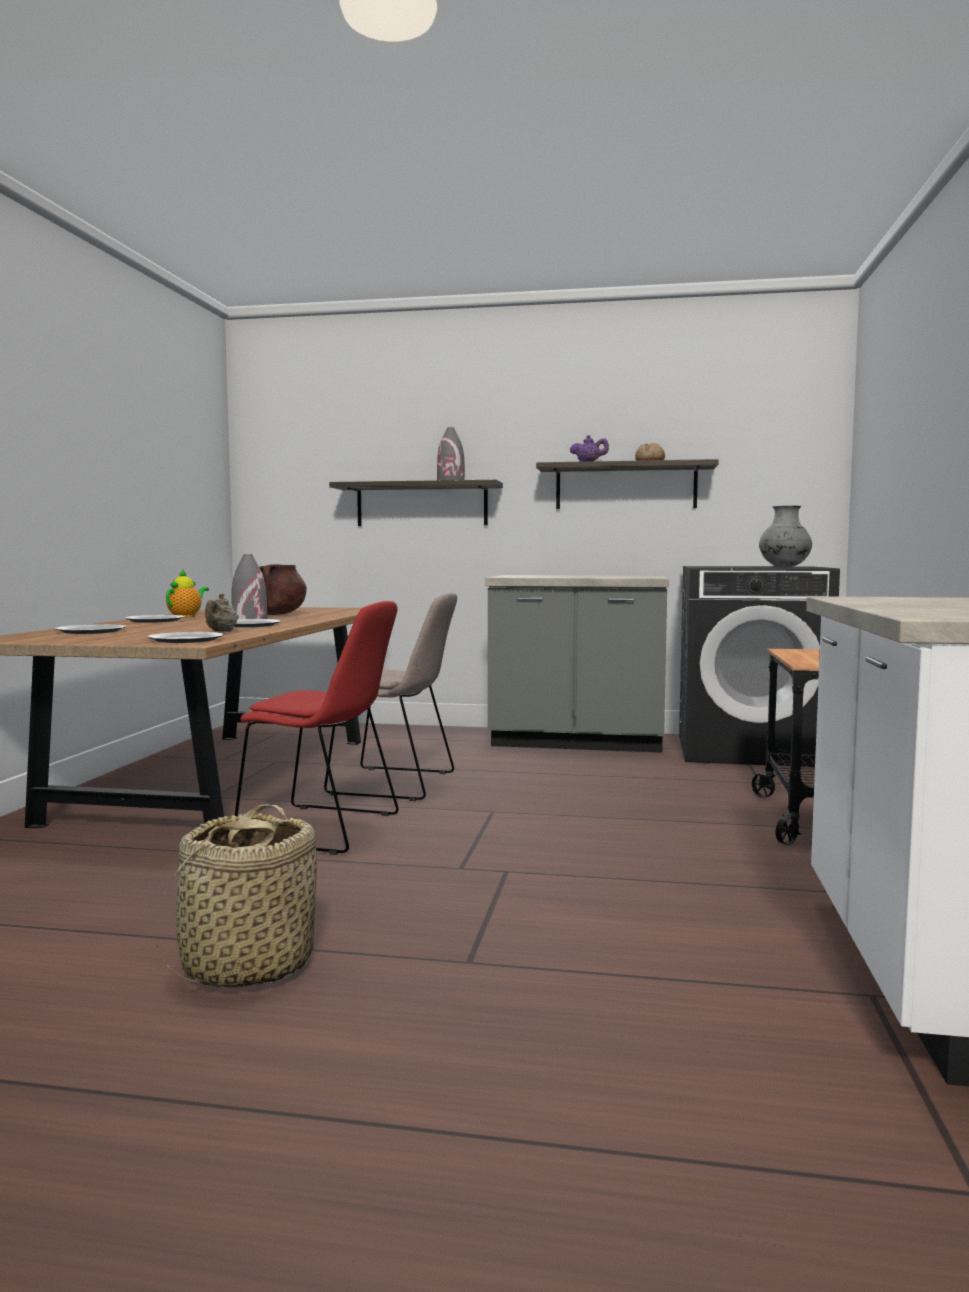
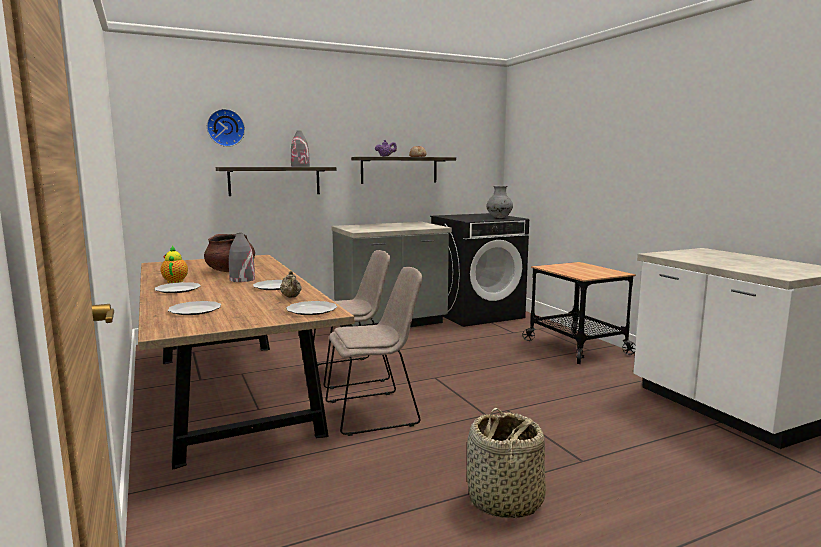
camera: 35 degrees left, 5 degrees up
(325, 830) = (375, 412): red chair -> beige chair
(358, 430) = (225, 128): none -> wall clock

